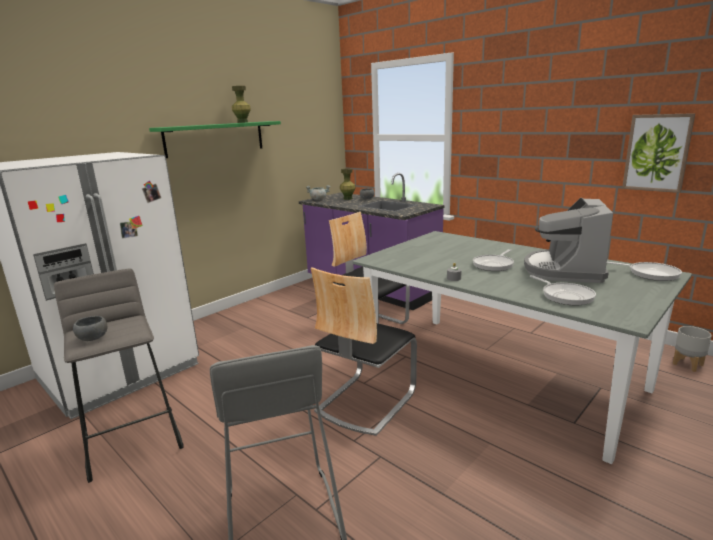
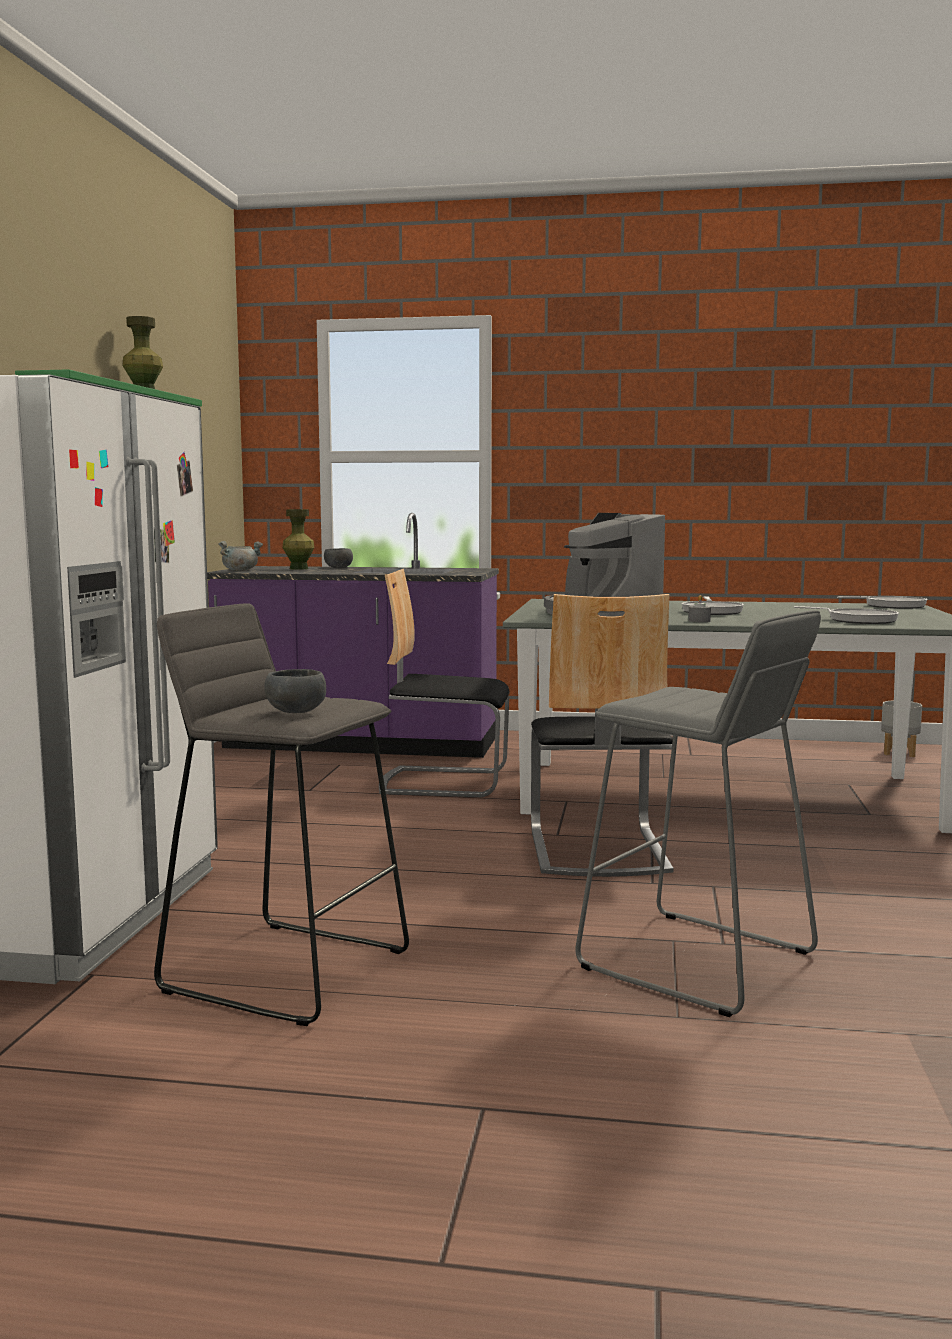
camera: 35 degrees left, 10 degrees down
(564, 270) = (801, 609): coffee machine -> coffee machine (600, 613)
(657, 153) = (814, 471): picture -> none

